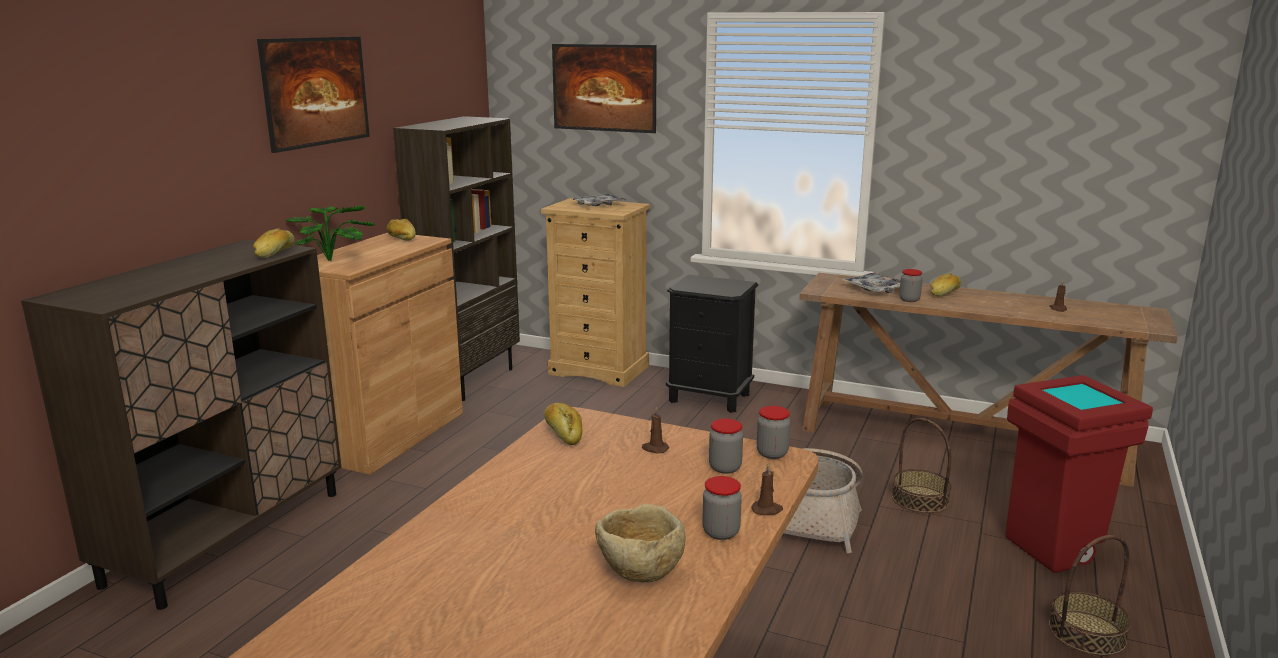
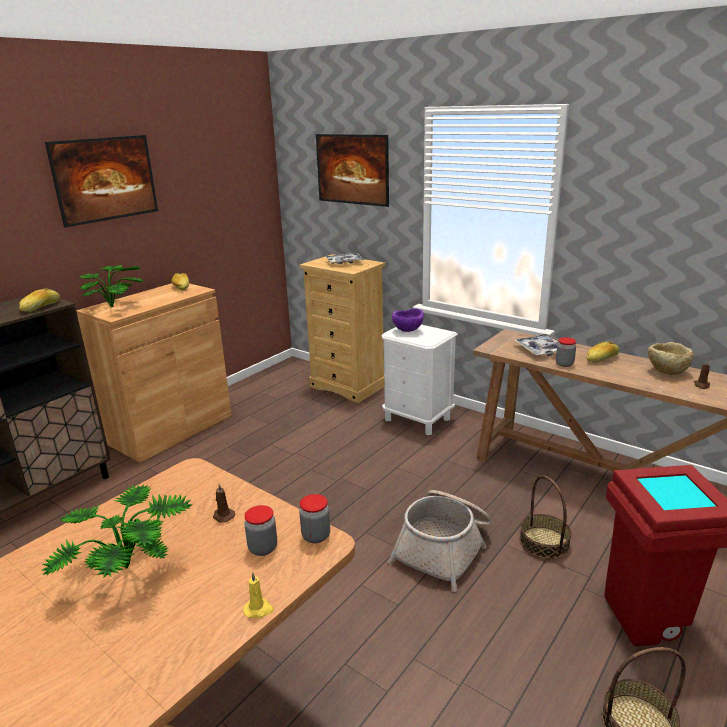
camera: 15 degrees right, 5 degrees up
(470, 380) = (252, 387): brown bookcase -> none
(563, 432) = (168, 487): bread -> none
(597, 500) = (130, 571): none -> potted plant
(639, 572) = (89, 673): beige bowl -> beige bowl (666, 372)
(698, 284) = (408, 331): none -> purple bowl
(709, 397) = (417, 419): black nightstand -> white nightstand
(721, 532) = (197, 632): jar -> none
(767, 510) = (259, 609): brown candle -> yellow candle

